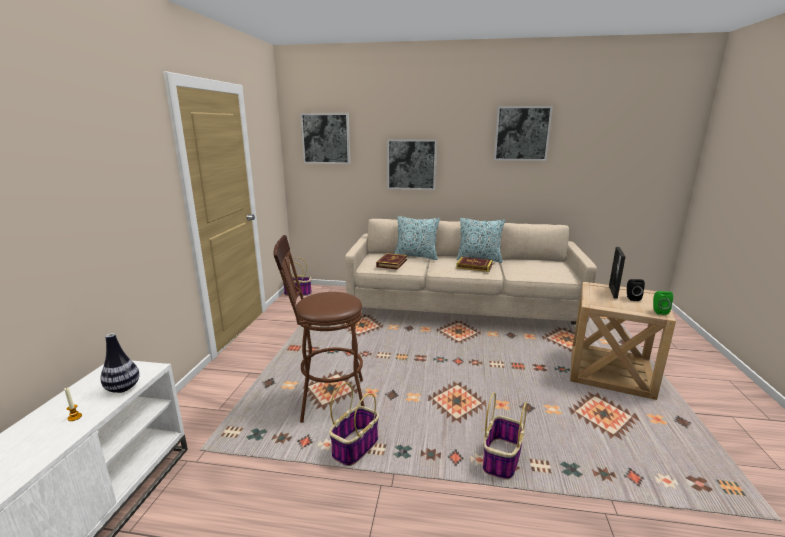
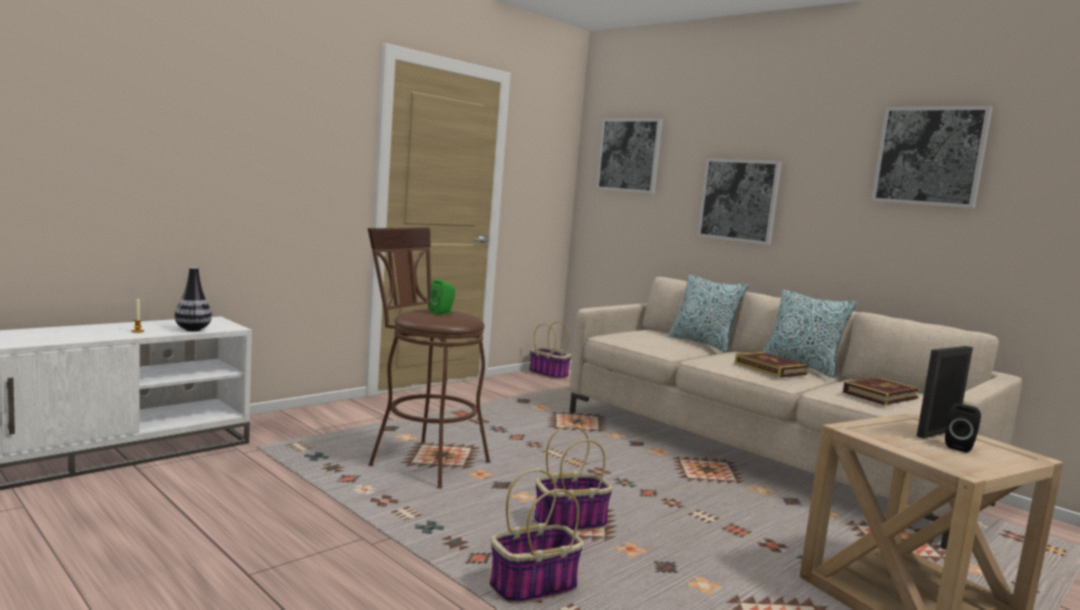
camera: 35 degrees right, 10 degrees down
(355, 447) = (389, 503): basket -> basket (570, 523)
(392, 263) = (647, 339): book -> book (880, 395)
(658, 311) = (969, 467): green speaker -> green speaker (442, 313)

